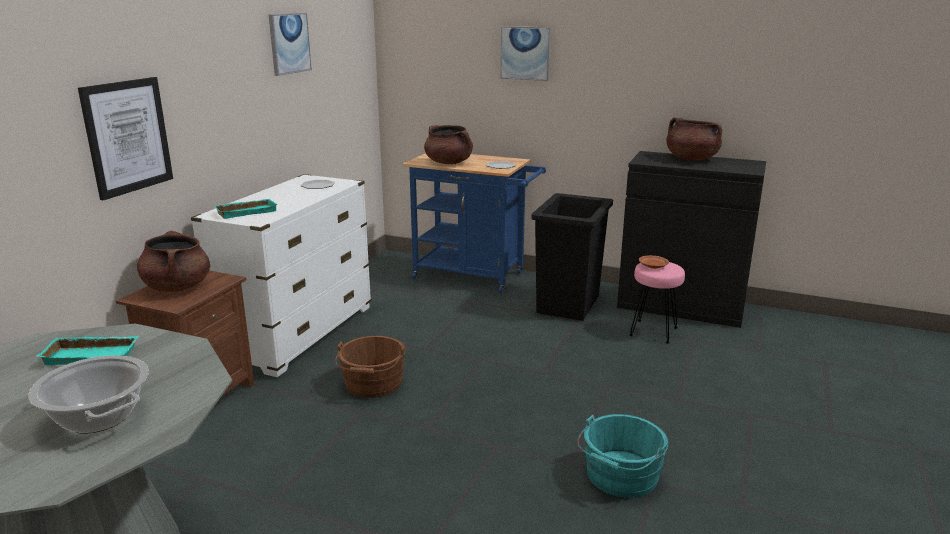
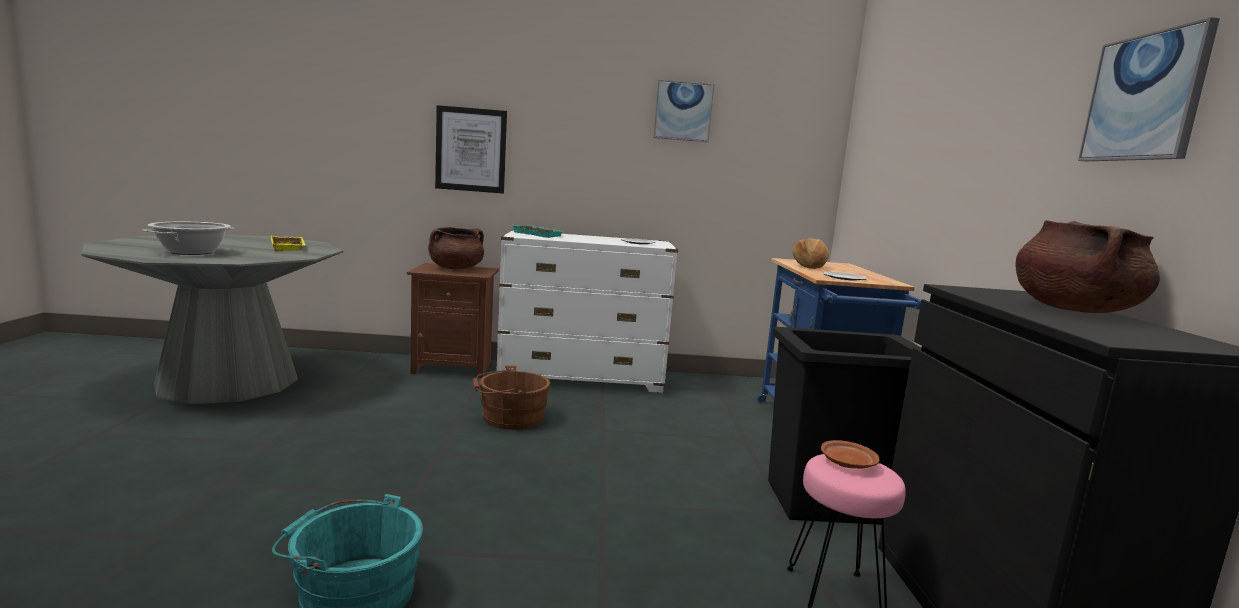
camera: 65 degrees right, 10 degrees down
(93, 354) = (289, 248): turquoise tray -> yellow tray
(449, 163) = (809, 266): brown cooking pot -> bread
(525, 53) = (943, 128): picture -> picture (1145, 97)

